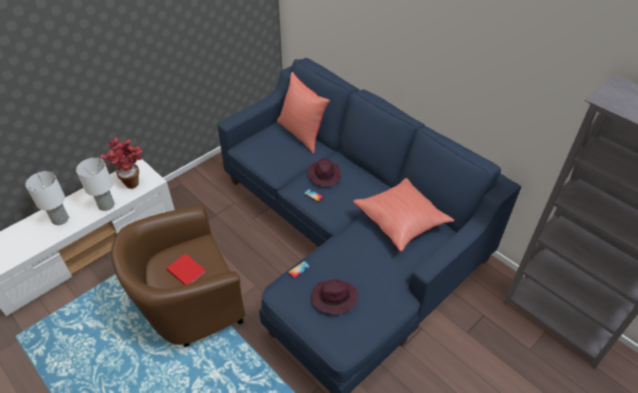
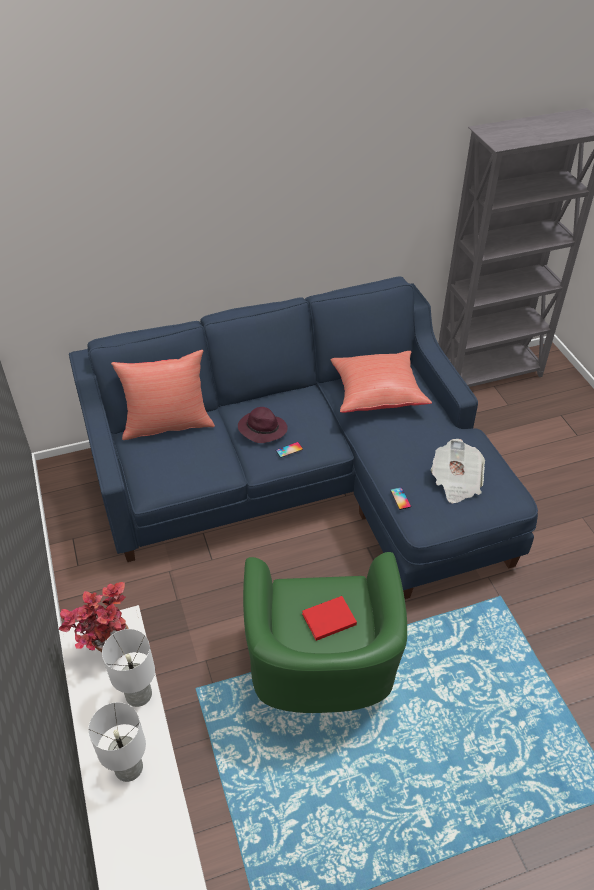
camera: 65 degrees left, 0 degrees up
(189, 306) = (321, 673): brown armchair -> green armchair
(333, 298) = (456, 482): purple hat -> newspaper

